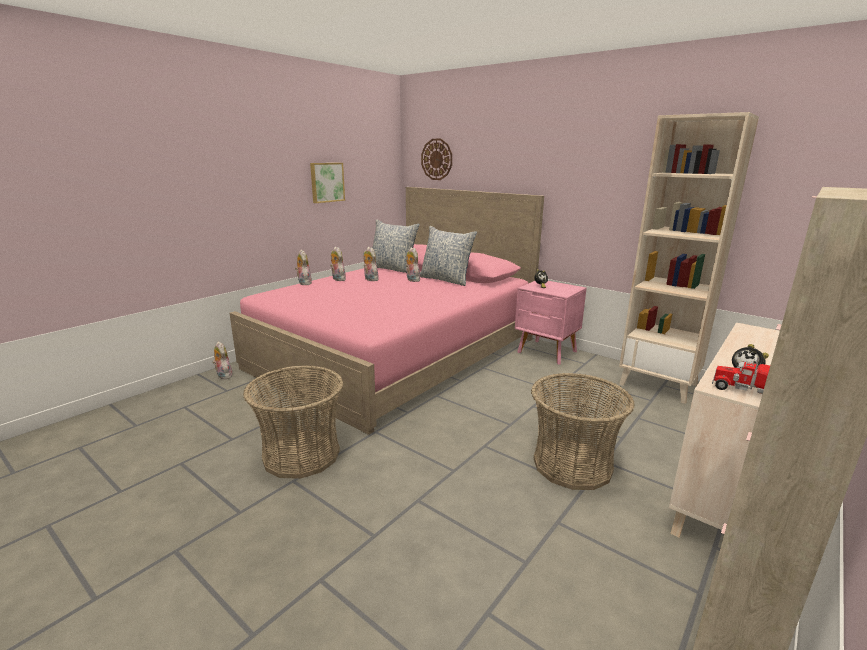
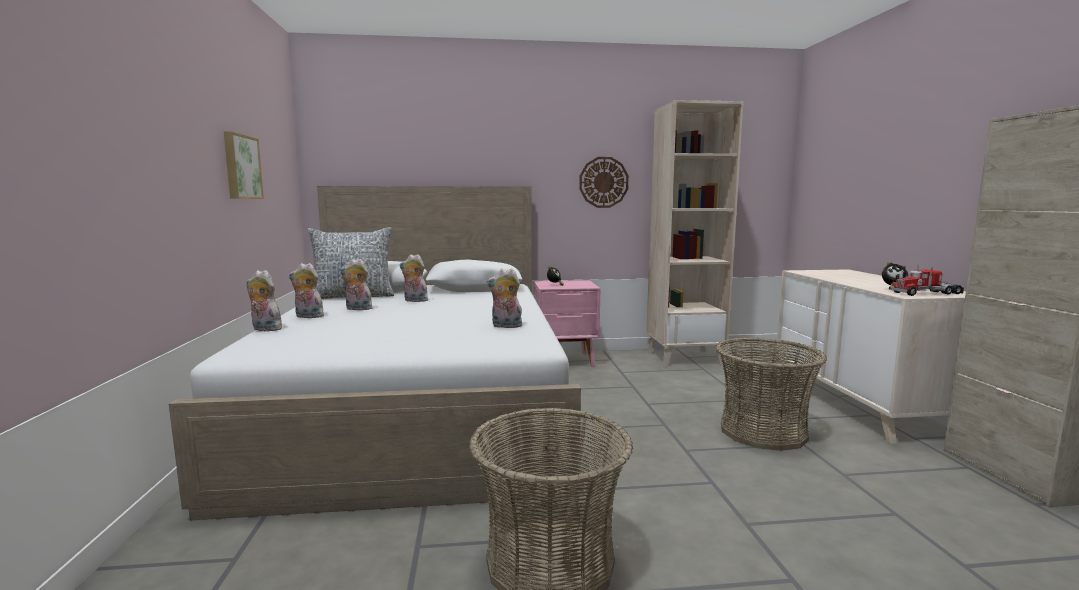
camera: 45 degrees left, 10 degrees down
(223, 376) = (175, 543): plush toy -> plush toy (505, 326)
(396, 353) = (419, 408): pink bed -> white bed
(437, 159) = (366, 148): wall clock -> wall clock (603, 182)
(446, 280) = (453, 294): pillow -> none

